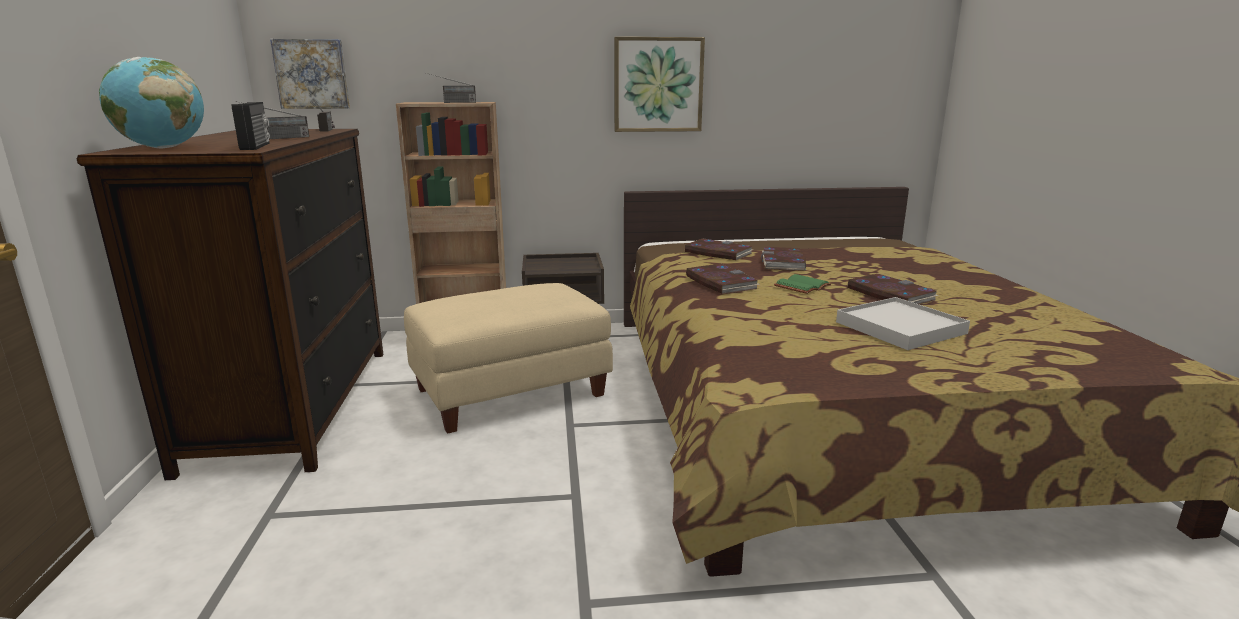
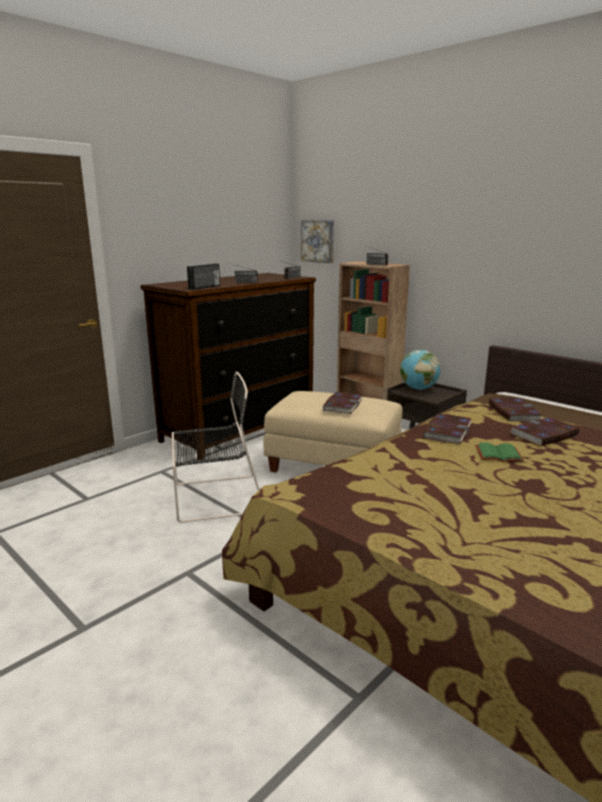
camera: 50 degrees right, 0 degrees up
(162, 148) = (176, 284): globe -> globe (418, 388)
(435, 502) = (214, 498): none -> black chair
(658, 85) = (534, 258): picture -> none
(890, 294) = (556, 487): book -> book (342, 405)
(899, 328) = (477, 508): white tray -> none

